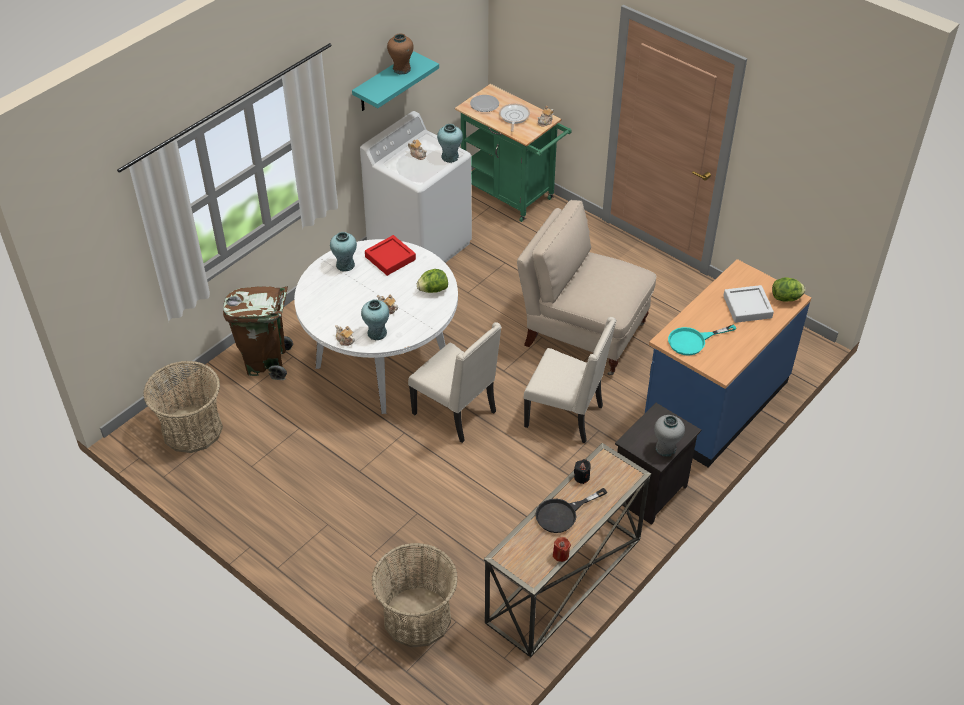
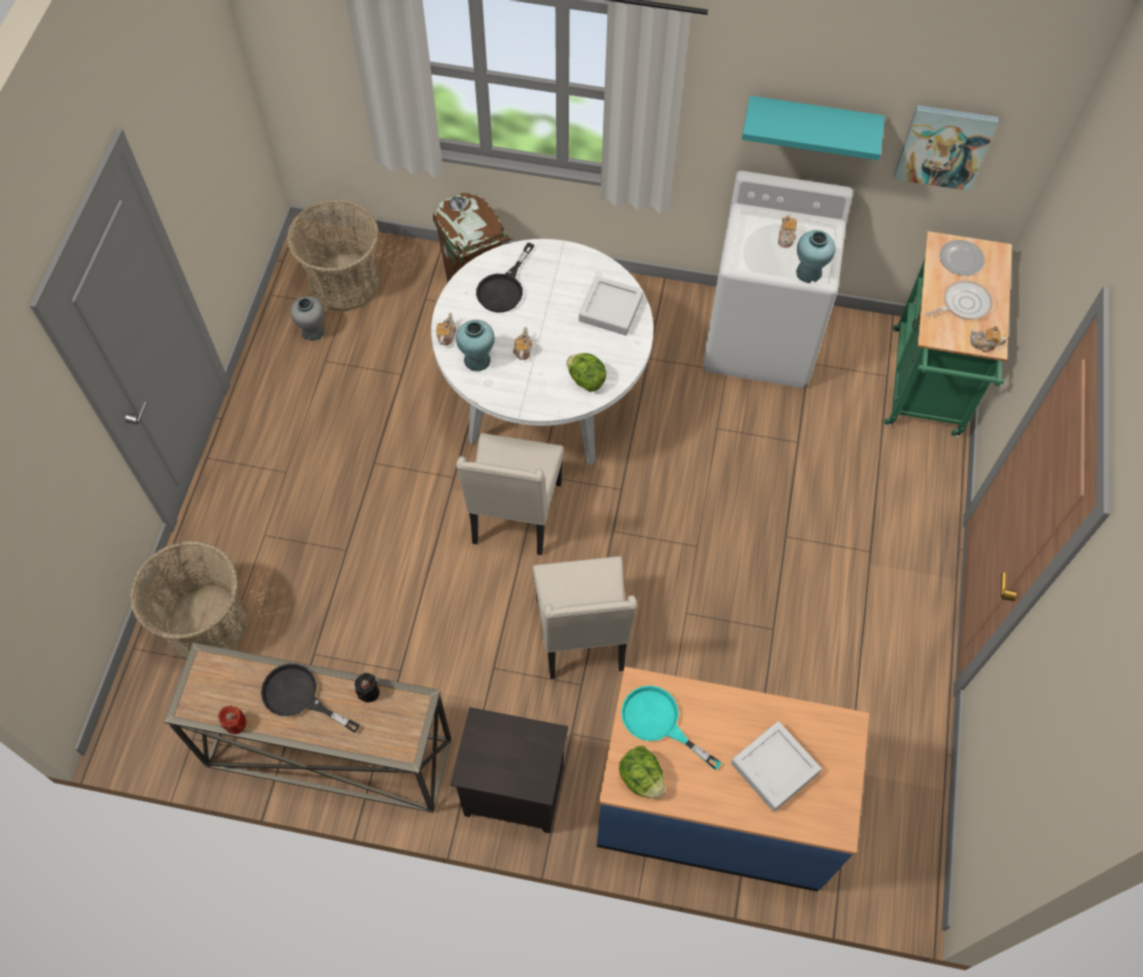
camera: 60 degrees right, 15 degrees up
(331, 299) = (504, 288): none -> black frying pan
(345, 265) = (568, 271): turquoise vase -> none
(390, 258) = (610, 309): red tray -> grey tray
(401, 69) = (834, 122): brown vase -> none
(443, 49) = (944, 146): none -> picture
(583, 334) = (734, 590): beige chair -> none
(666, 448) = (493, 773): grey vase -> grey vase (313, 331)
(786, 298) = (829, 816): lettuce -> lettuce (641, 778)

